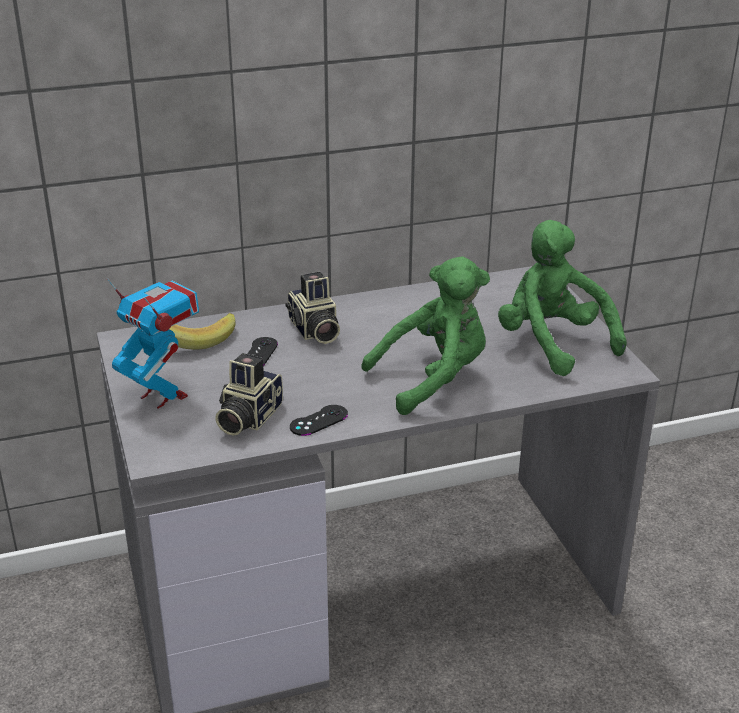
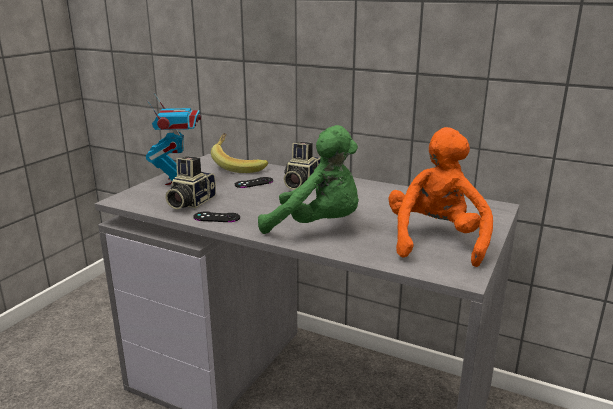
camera: 45 degrees right, 10 degrees down
(247, 417) = (190, 202): camera -> camera turned 45 degrees counterclockwise
(552, 343) = (435, 240): green plush toy -> orange plush toy

